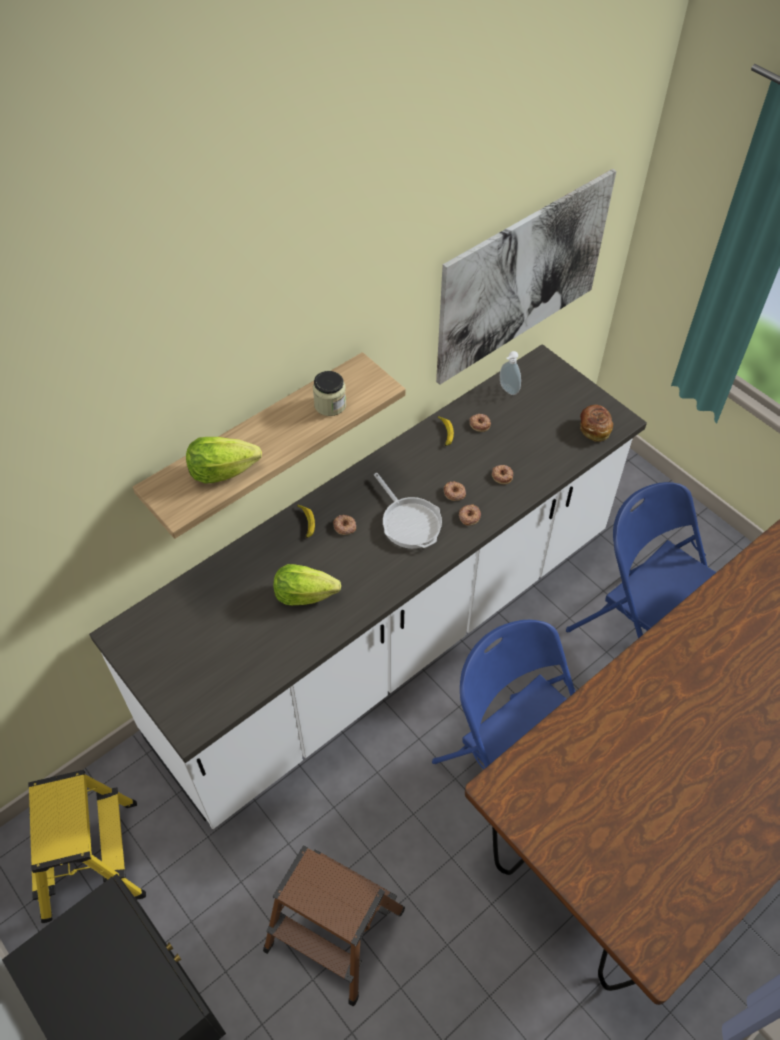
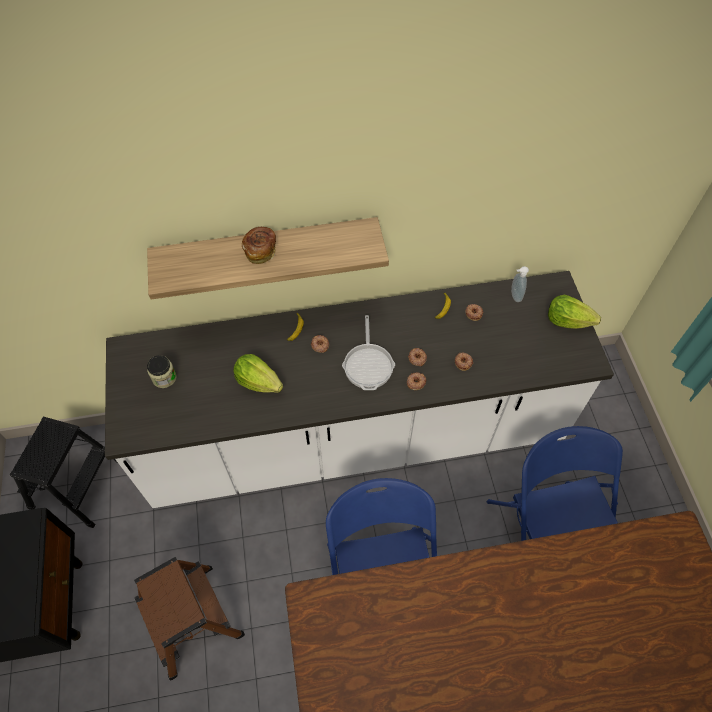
camera: 30 degrees right, 5 degrees up
(90, 860) = (77, 485): yellow step ladder -> black step ladder
(222, 471) = (212, 264): lettuce -> lettuce (567, 321)
(330, 405) = (323, 248): jar -> jar (164, 378)
(522, 277) = (559, 208): picture -> none
(594, 428) = (564, 359): bread -> bread (260, 250)

